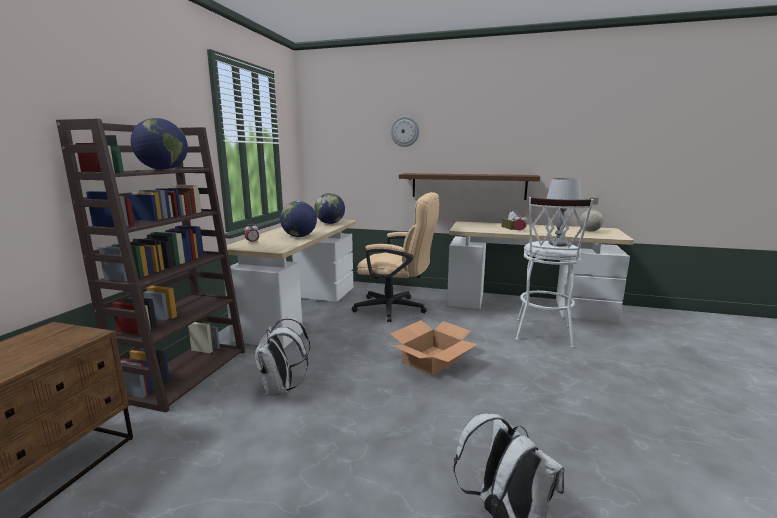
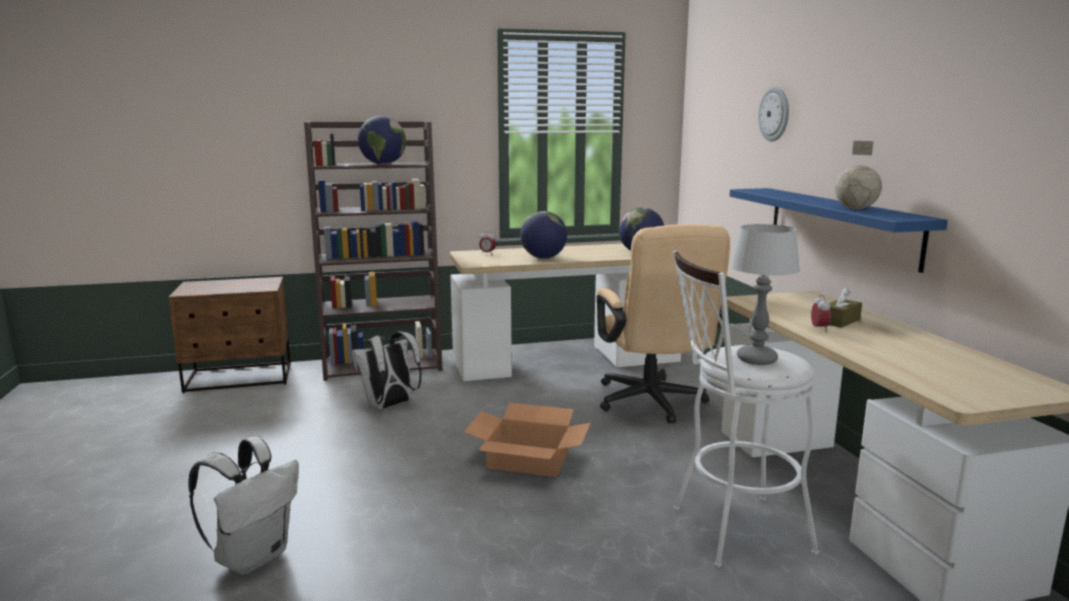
camera: 60 degrees right, 0 degrees up
(468, 186) = (840, 225): brown shelf -> blue shelf
(589, 231) = (968, 373): globe -> globe (855, 209)

